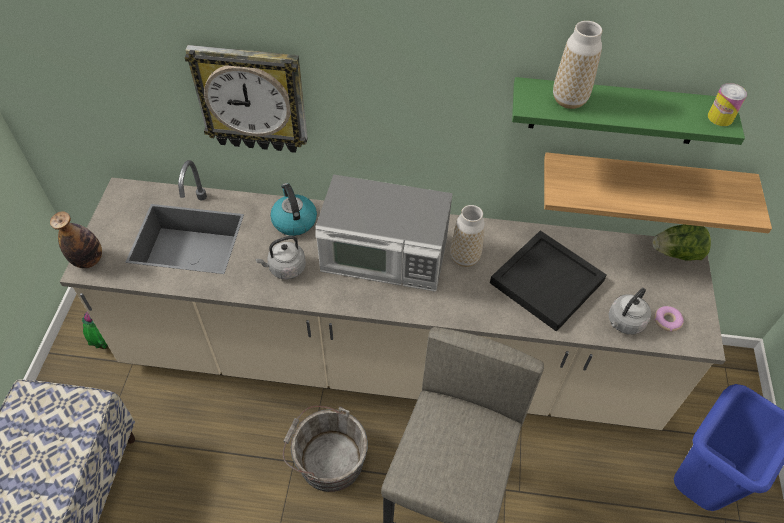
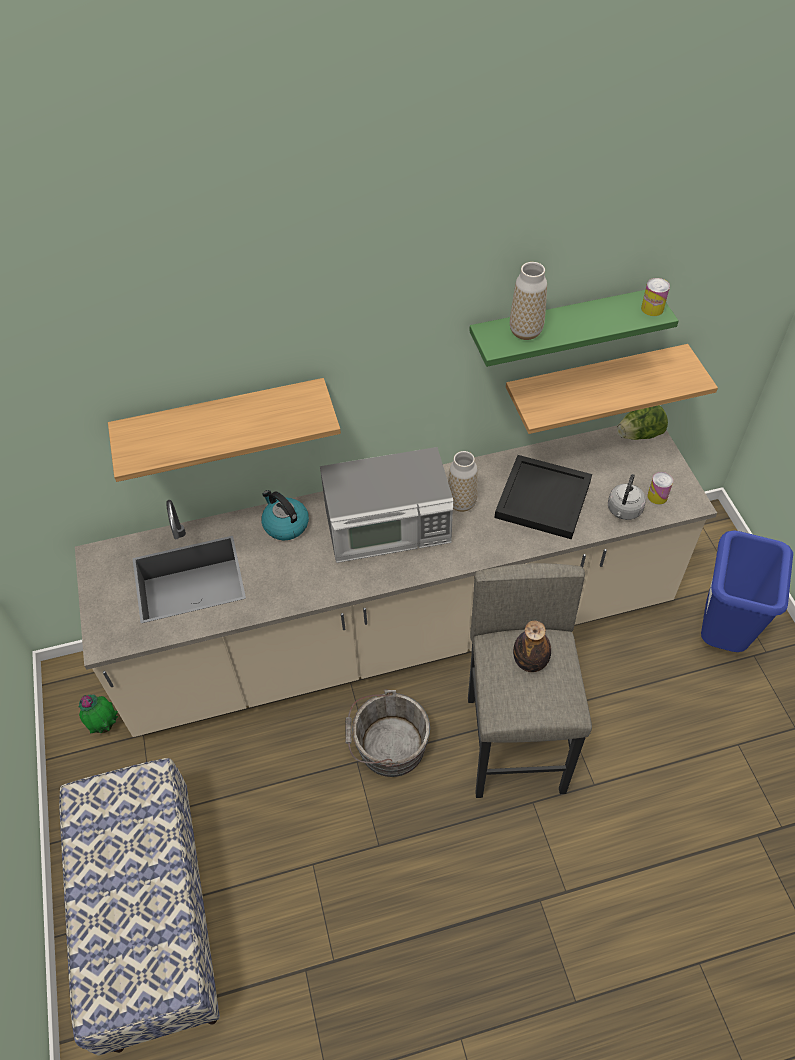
camera: 20 degrees left, 0 degrees up
(88, 260) = (101, 634): bottle -> bottle (530, 662)
(252, 99) = (222, 420): wall clock -> shelf
(285, 268) = (302, 572): grey kettle -> none
(667, 321) = (657, 496): donut -> can

